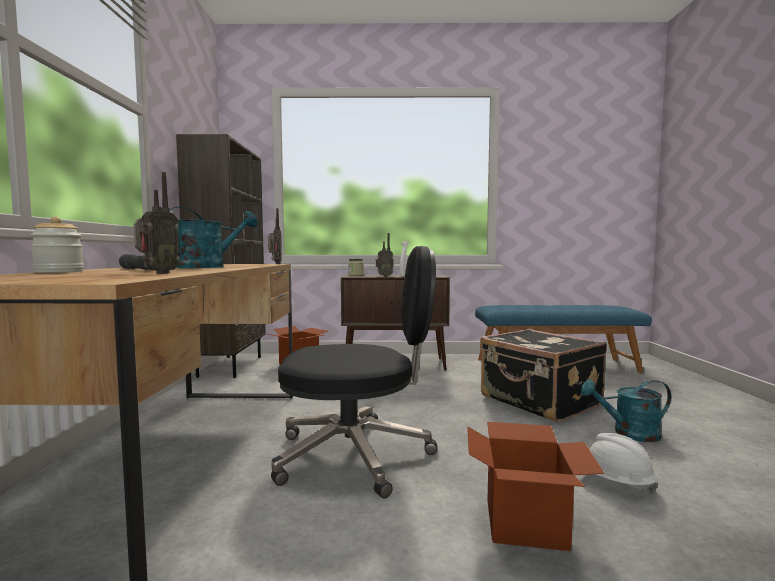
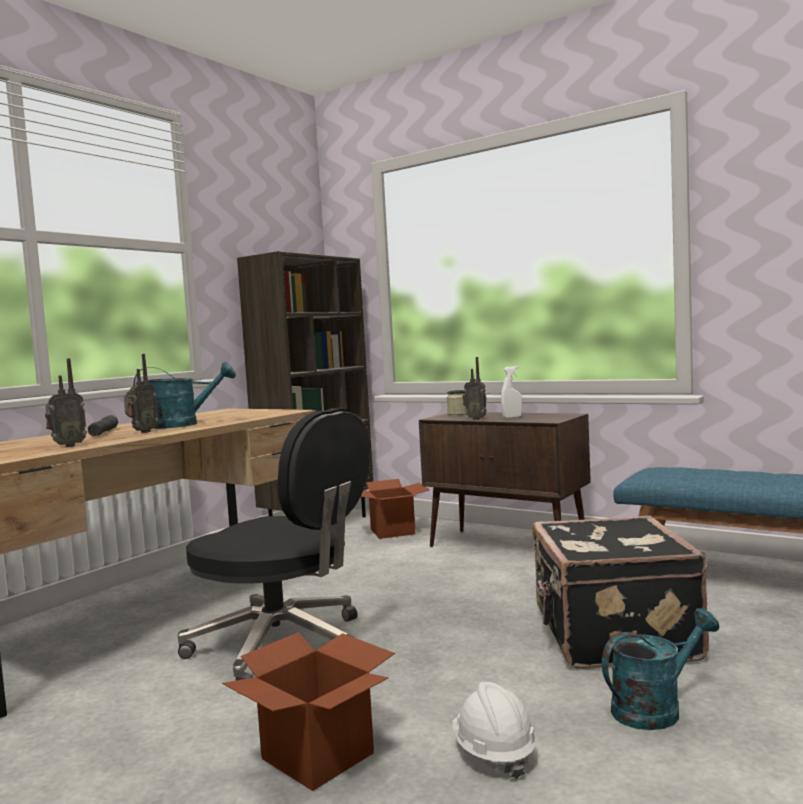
camera: 35 degrees right, 0 degrees up
(59, 272) = (37, 438): jar -> none
(275, 263) = (292, 411): radio -> radio (141, 432)
(628, 433) = (655, 708): turquoise watering can -> turquoise watering can turned 120 degrees clockwise

